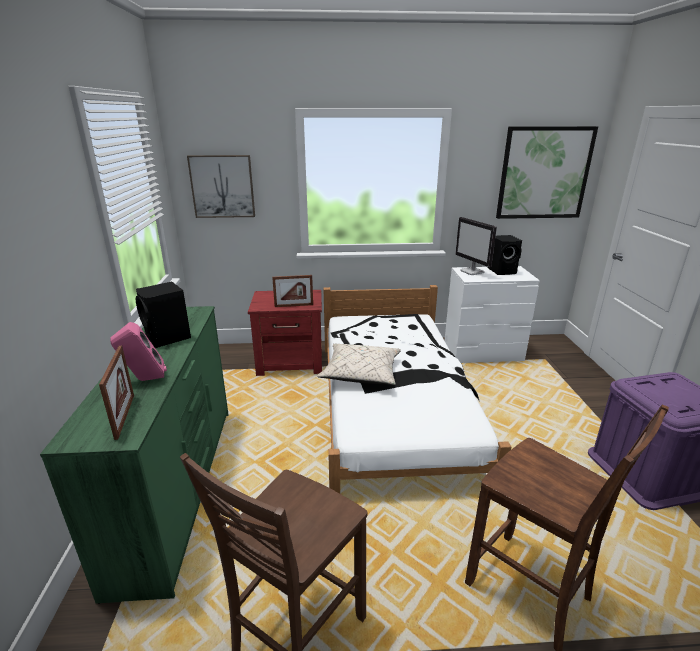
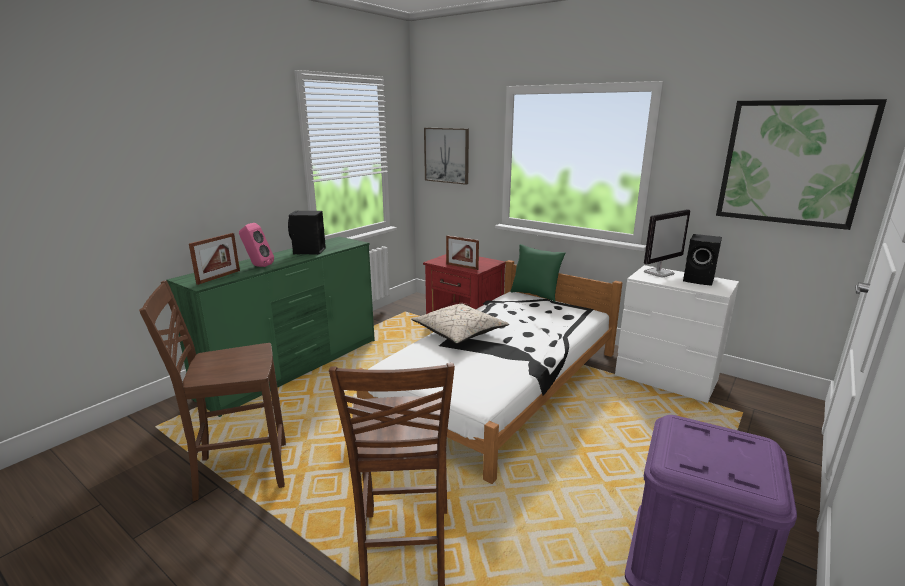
camera: 40 degrees right, 5 degrees down
(358, 314) = (535, 295): none -> green pillow
(472, 272) = (659, 273): monitor -> monitor turned 135 degrees counterclockwise

